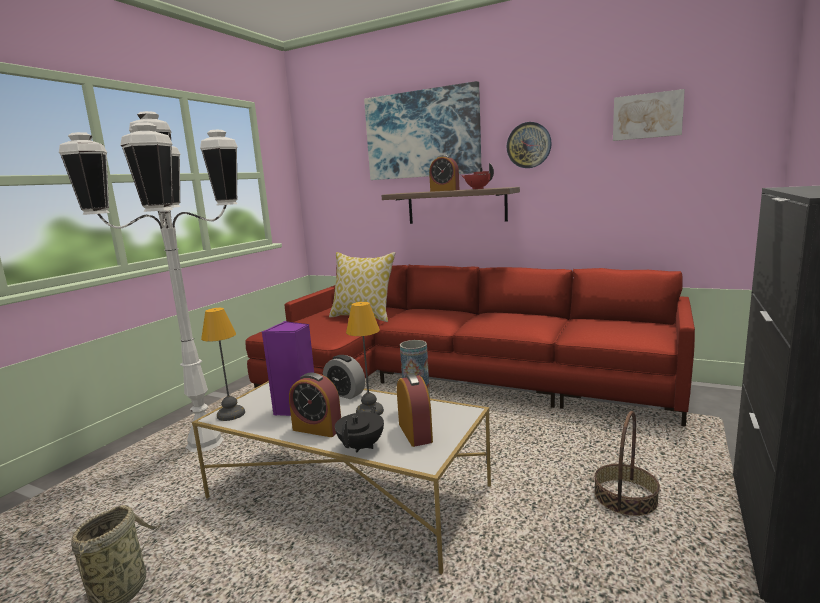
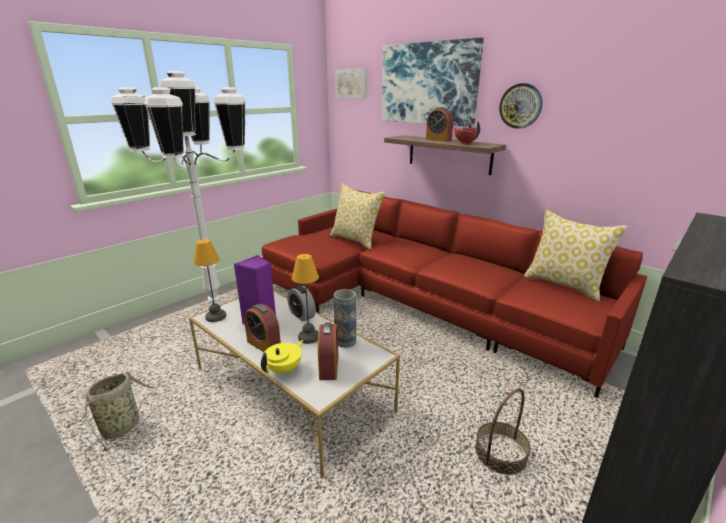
camera: 15 degrees right, 10 degrees up
(362, 446) = (284, 369): black teapot -> yellow teapot
(614, 319) = (564, 284): none -> pillow
(647, 116) = (643, 90): picture -> picture (352, 83)

